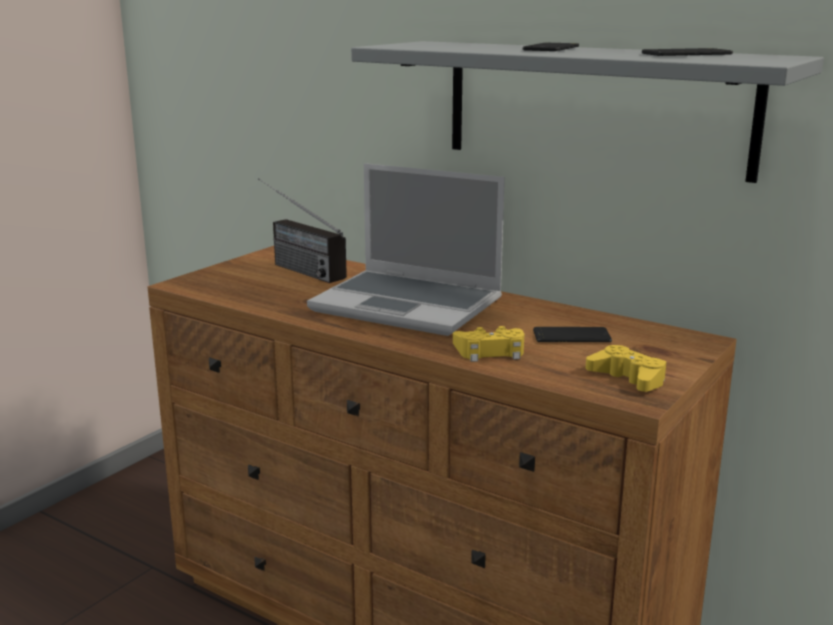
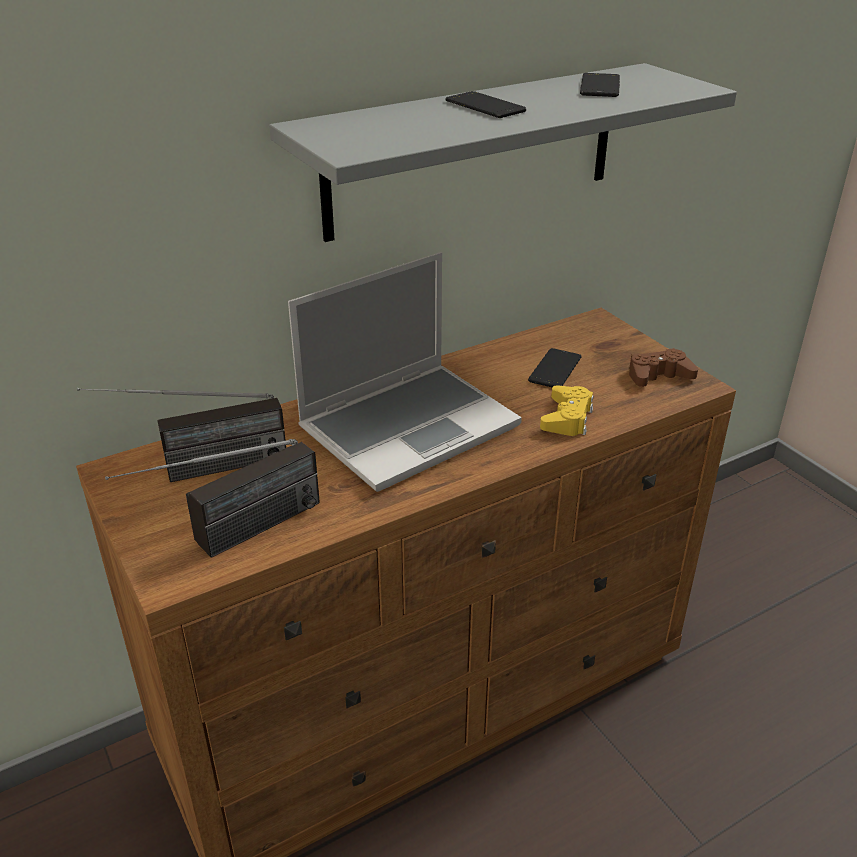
camera: 65 degrees left, 15 degrees up
(229, 287) = (230, 538): none -> radio
(628, 378) = (658, 376): yellow game controller -> brown game controller

